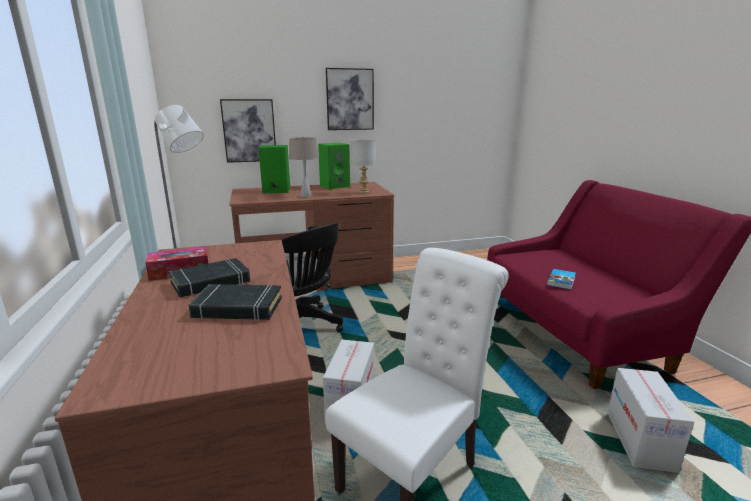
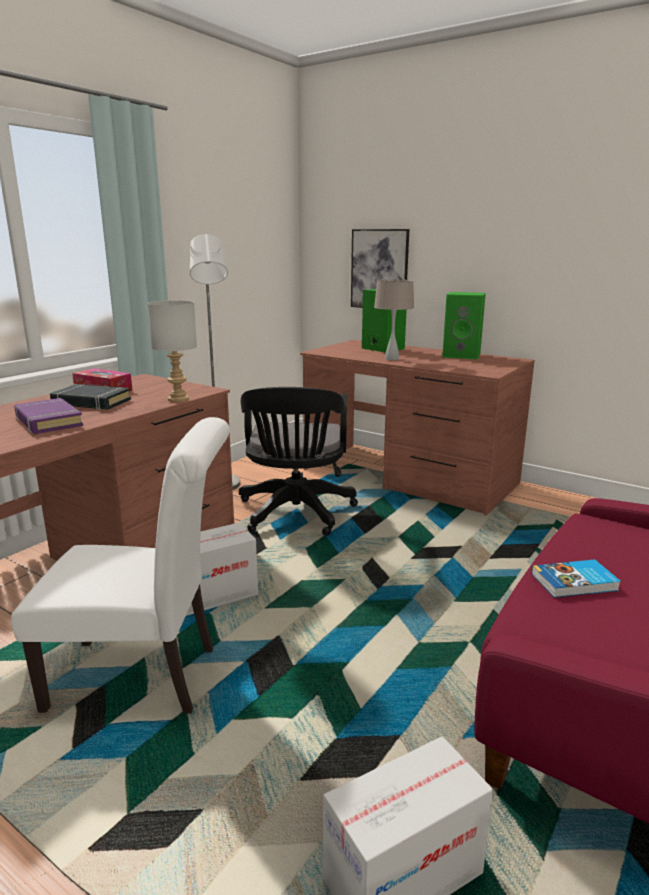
camera: 50 degrees right, 0 degrees up
(238, 308) = (48, 421): black book -> purple book
(350, 99) = (513, 229): picture -> none
(364, 192) = (469, 368): grey table lamp -> grey table lamp (178, 399)

